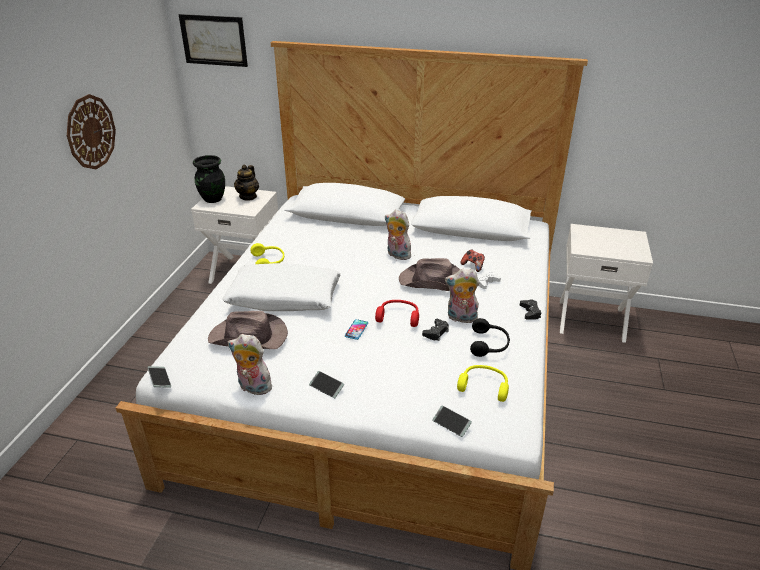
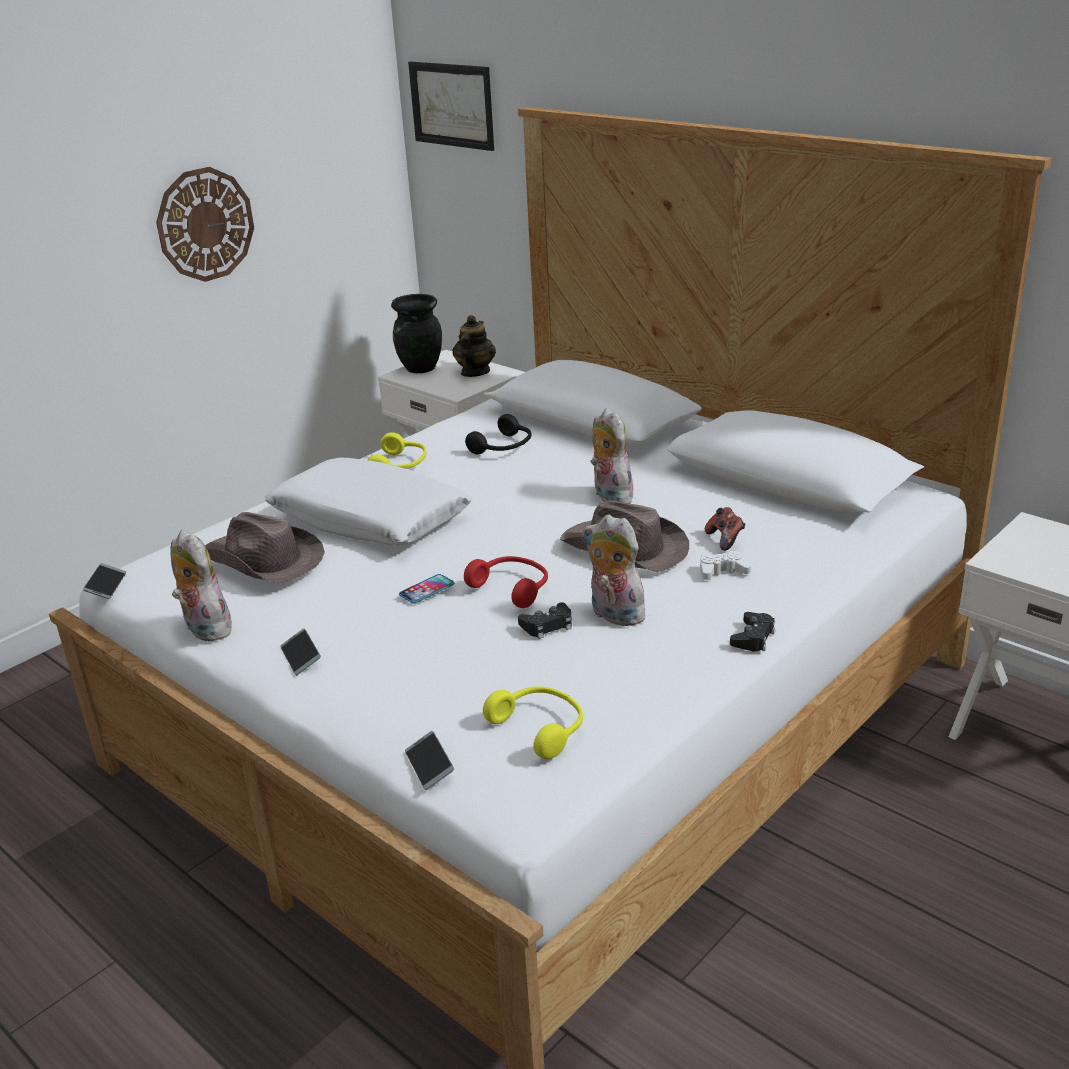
camera: 30 degrees right, 5 degrees down
(248, 196) = (475, 372): teapot -> teapot turned 150 degrees clockwise
(489, 344) = (619, 667): black headphones -> black headphones (504, 447)

